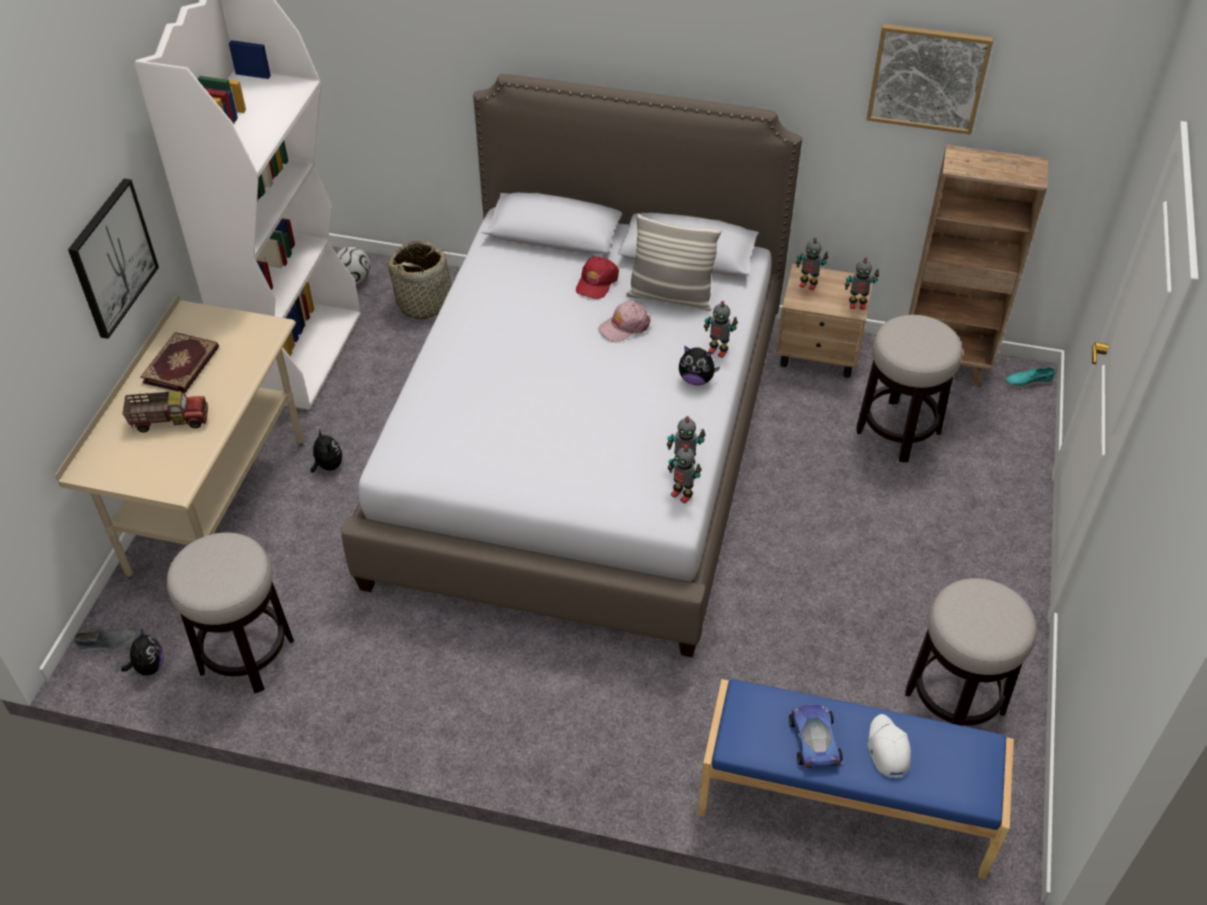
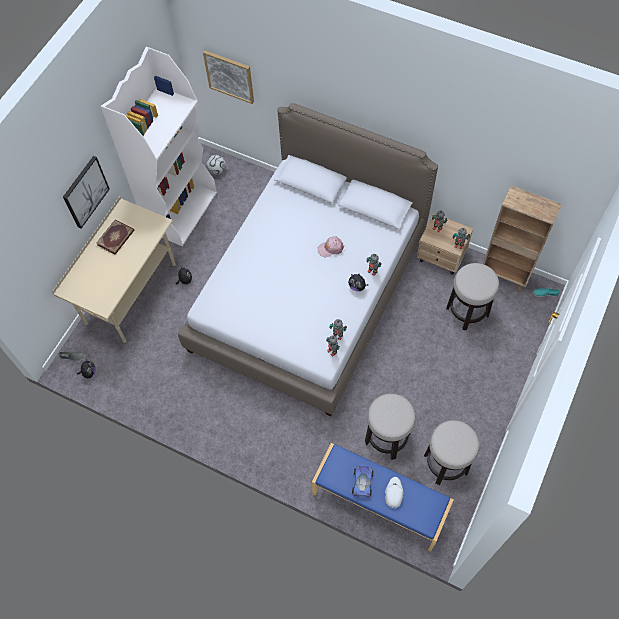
camera: 15 degrees right, 15 degrees up
(169, 420) = (106, 269): toy truck -> none
(246, 655) = (132, 375): stool -> stool (387, 437)
(425, 302) = (250, 190): basket -> none
(596, 282) = (324, 218): red cap -> none
(670, 297) = (358, 234): pillow -> none
(928, 78) = (503, 155): picture -> picture (229, 76)

